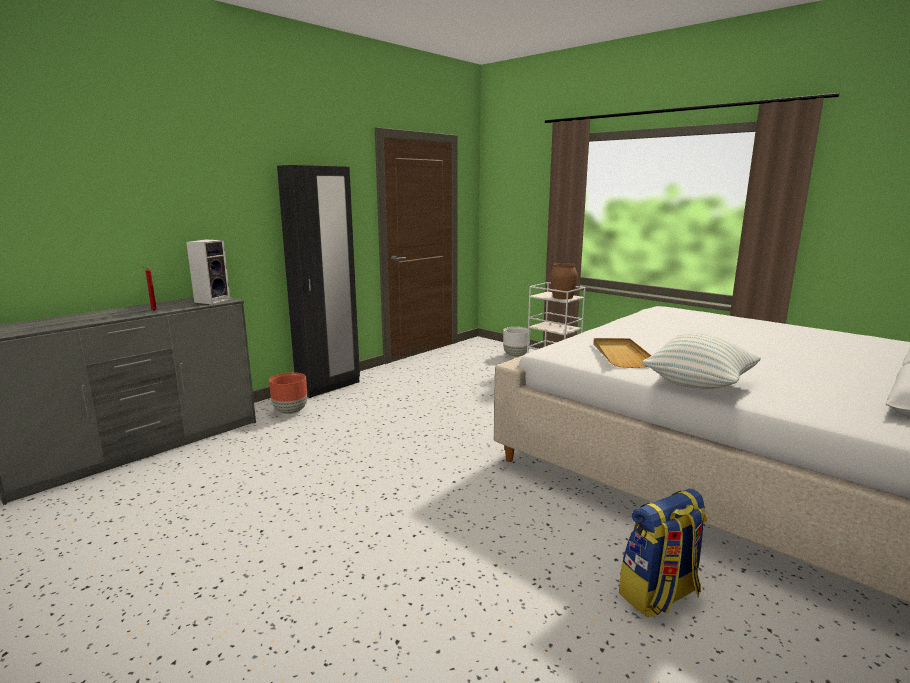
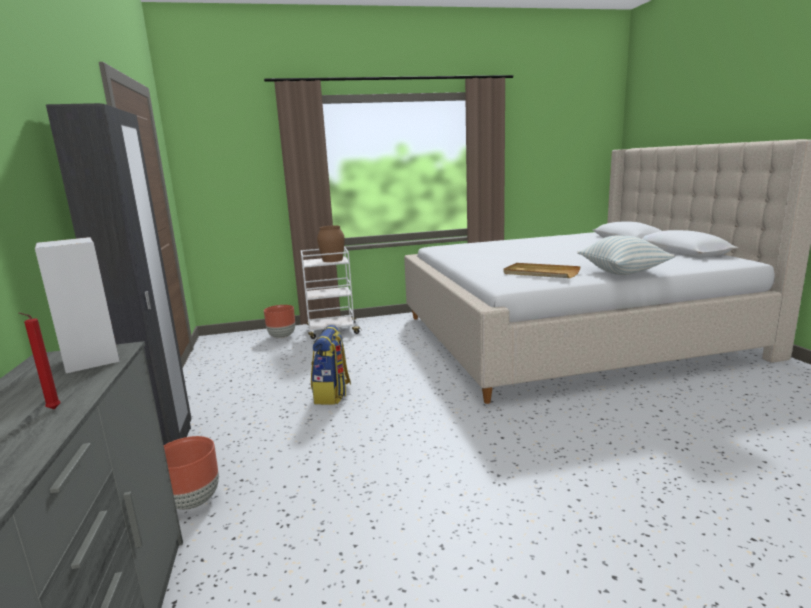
camera: 55 degrees left, 0 degrees up
(516, 355) = (282, 336): white planter -> brown planter
(659, 595) = (707, 411): backpack -> backpack (332, 395)

